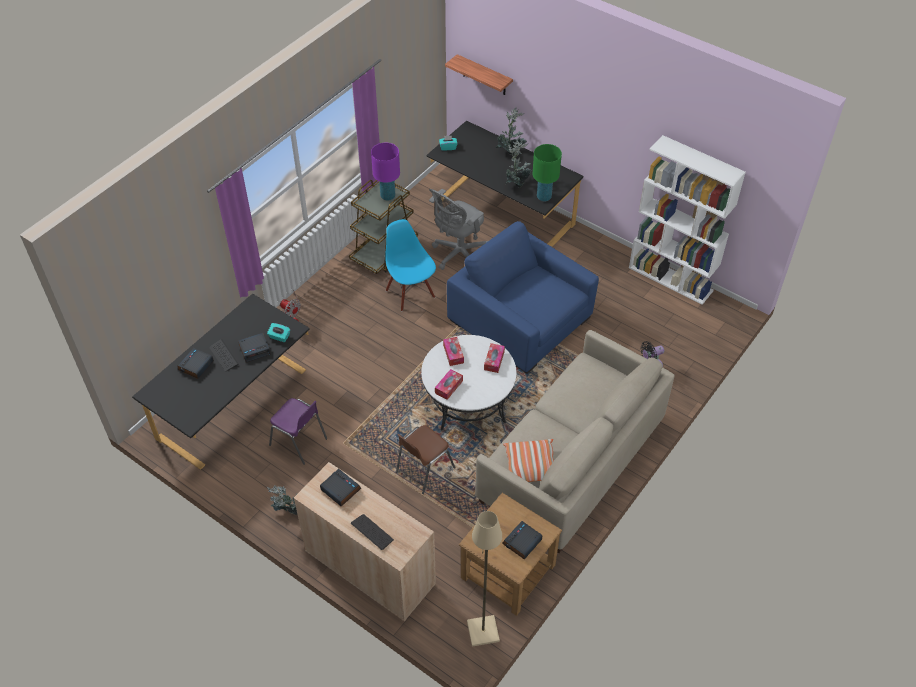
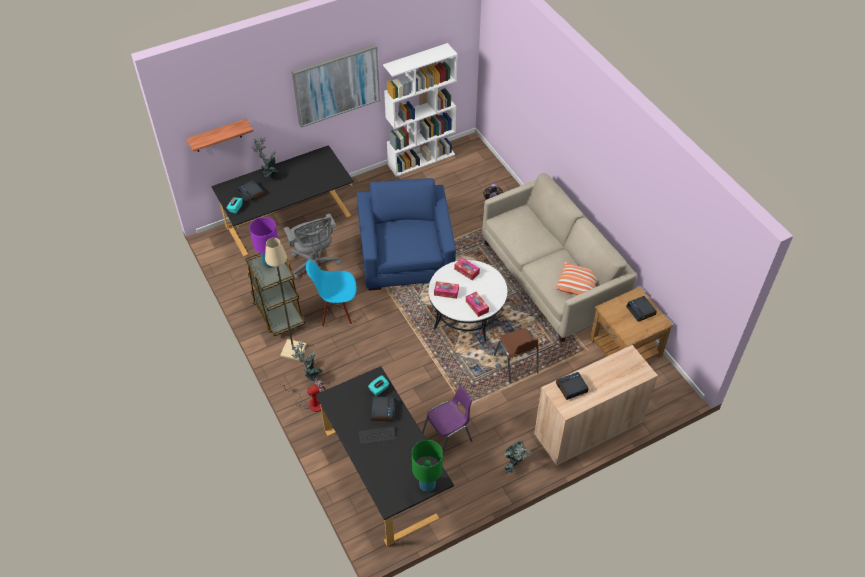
camera: 65 degrees left, 0 degrees up
(196, 366) = (377, 459): alarm clock -> alarm clock (251, 193)
(372, 532) = (618, 380): keyboard -> none
(482, 632) = (667, 380): beige floor lamp -> beige floor lamp (293, 351)
(516, 183) = (309, 184): potted plant -> potted plant (310, 374)
(521, 319) = (406, 254): blue armchair -> blue armchair turned 105 degrees clockwise
(544, 197) = (335, 174): green table lamp -> green table lamp (427, 485)
(608, 117) = (336, 84): none -> picture

